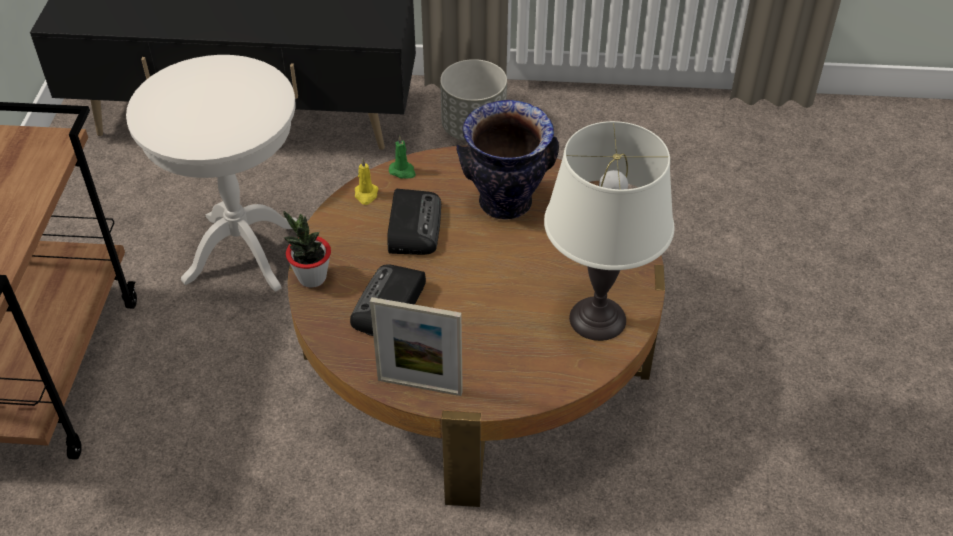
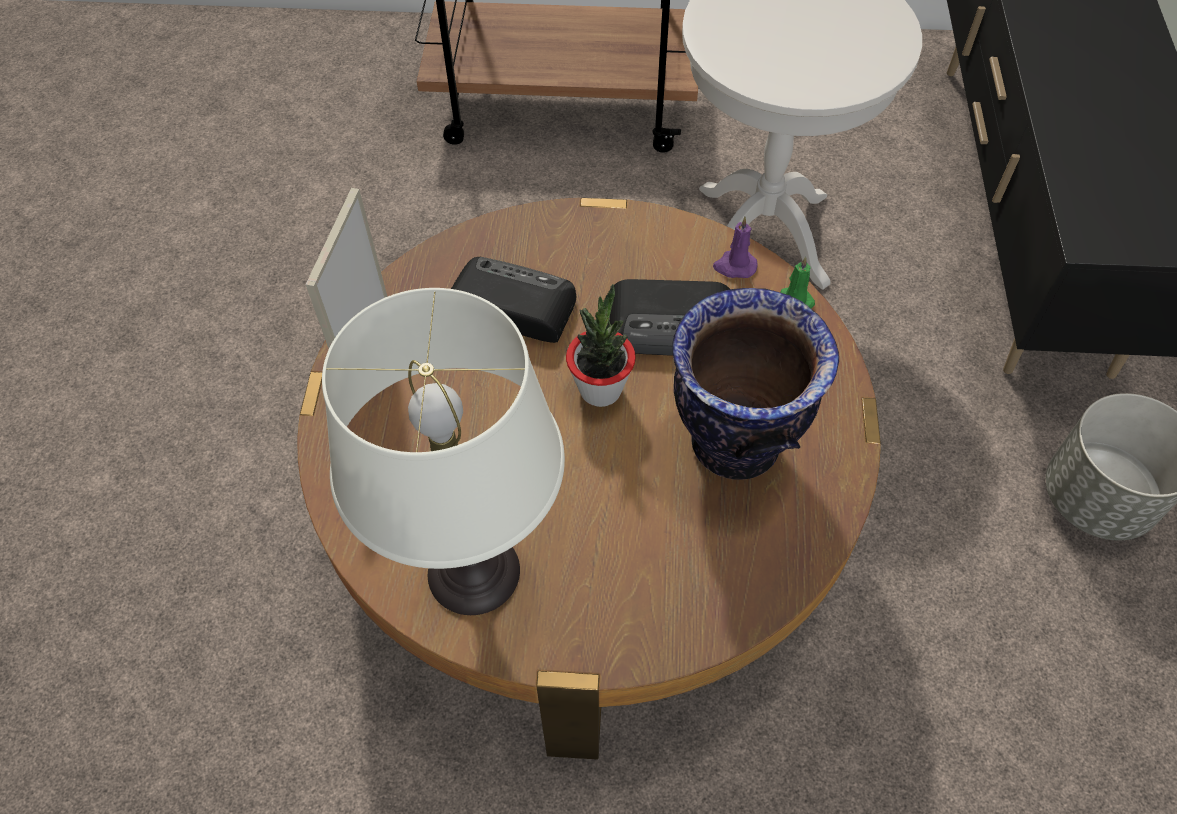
camera: 90 degrees right, 10 degrees up
(312, 278) = (565, 221): potted plant -> potted plant (600, 389)
(366, 195) = (734, 266): yellow candle -> purple candle

